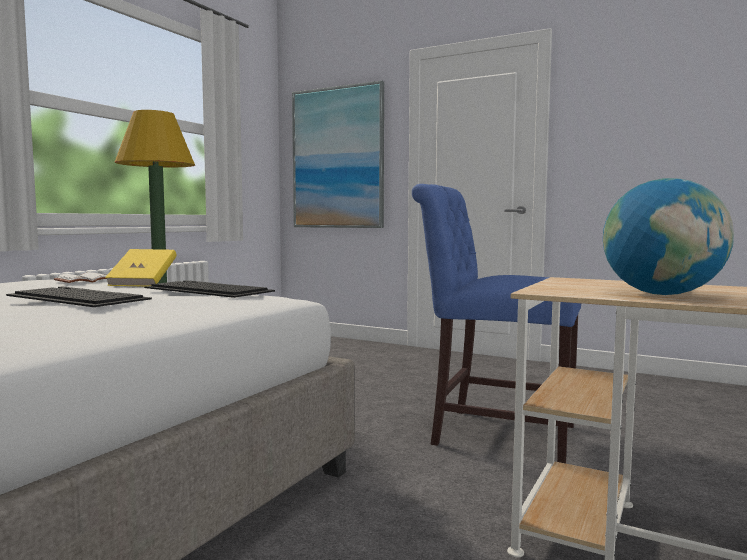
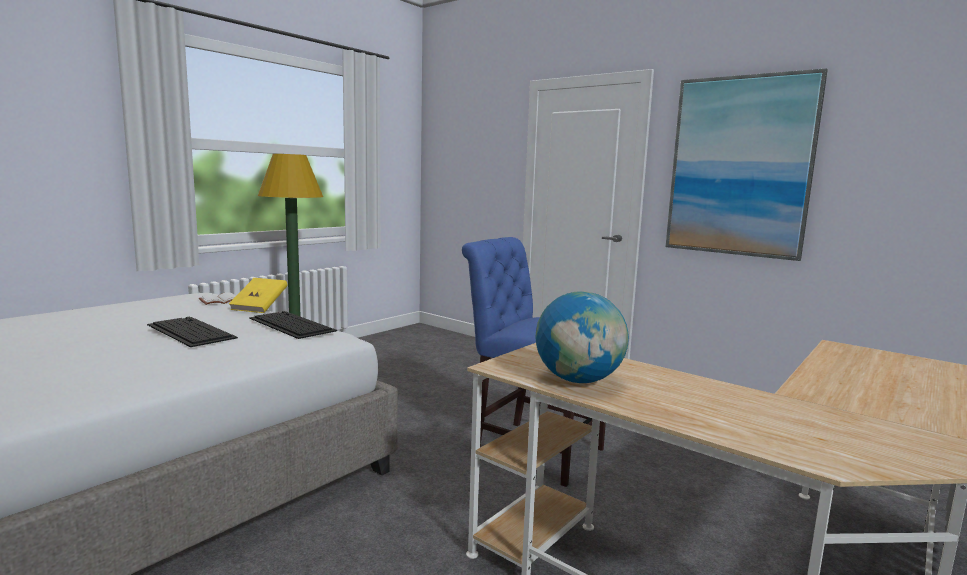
camera: 10 degrees right, 5 degrees up
(338, 158) = (467, 175): picture -> picture (739, 166)

